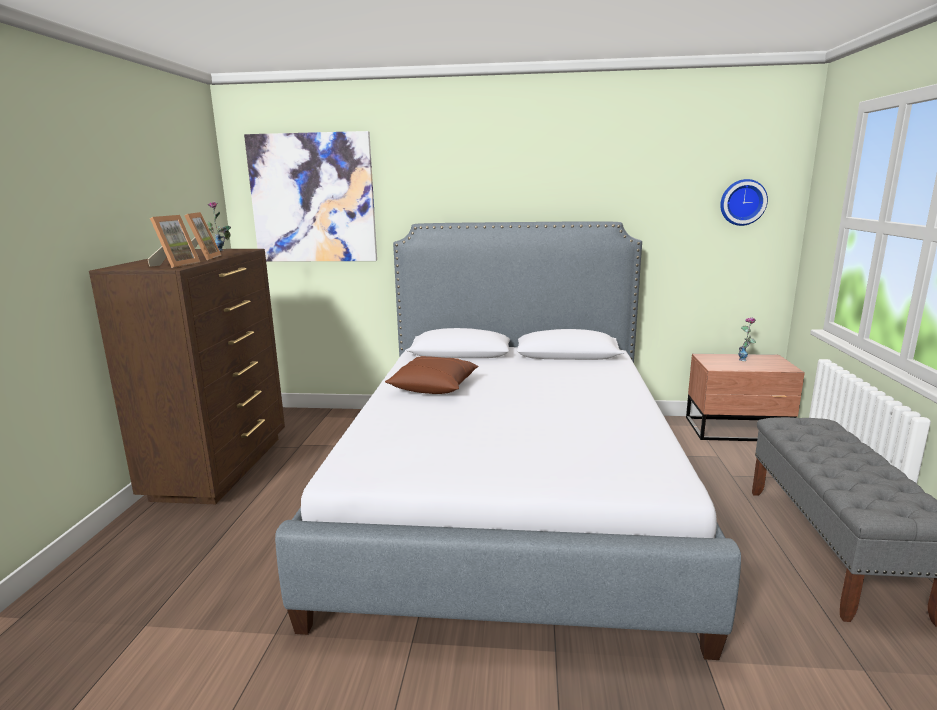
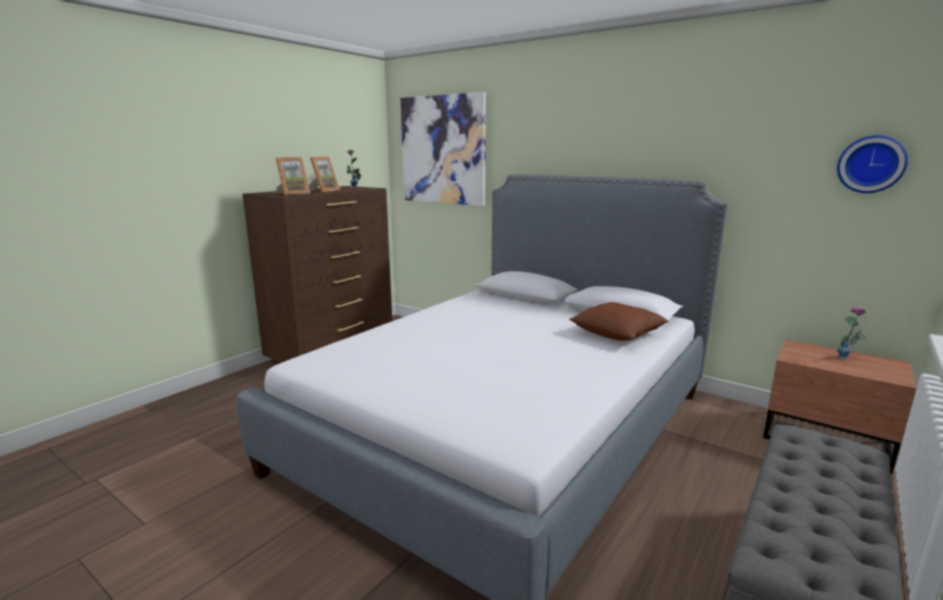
camera: 30 degrees right, 0 degrees up
(434, 387) = (458, 318): brown pillow -> brown pillow (617, 333)

